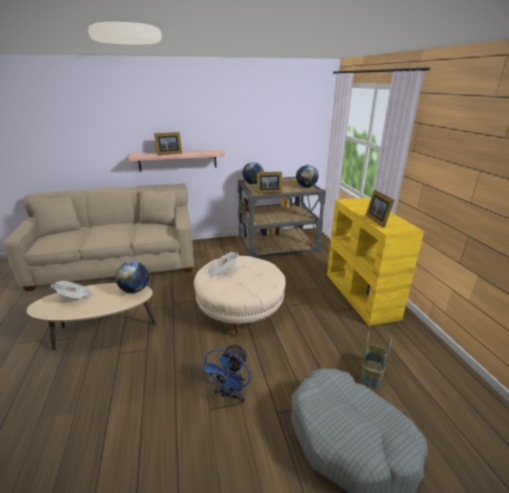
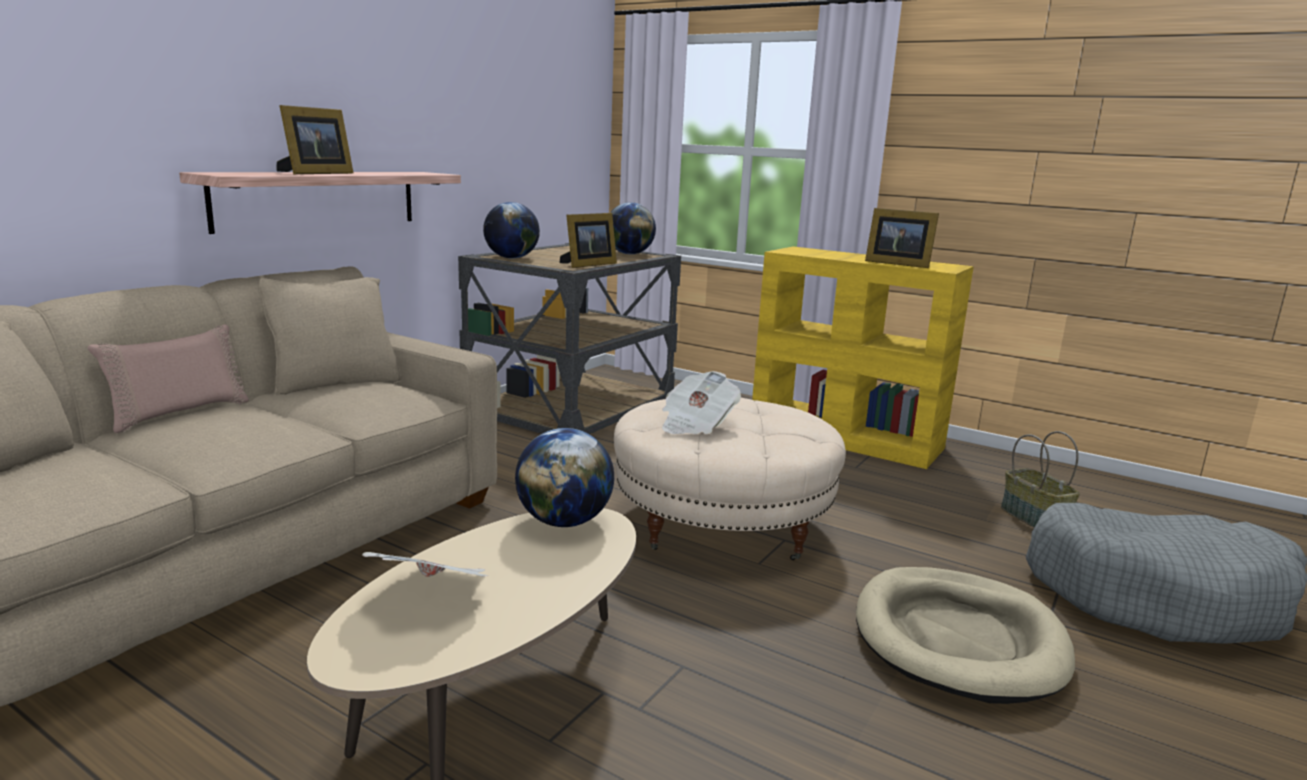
camera: 45 degrees left, 10 degrees down
(112, 224) = (179, 414): none -> beige pillow
(230, 395) = (958, 639): blue fan -> beige dog bed

